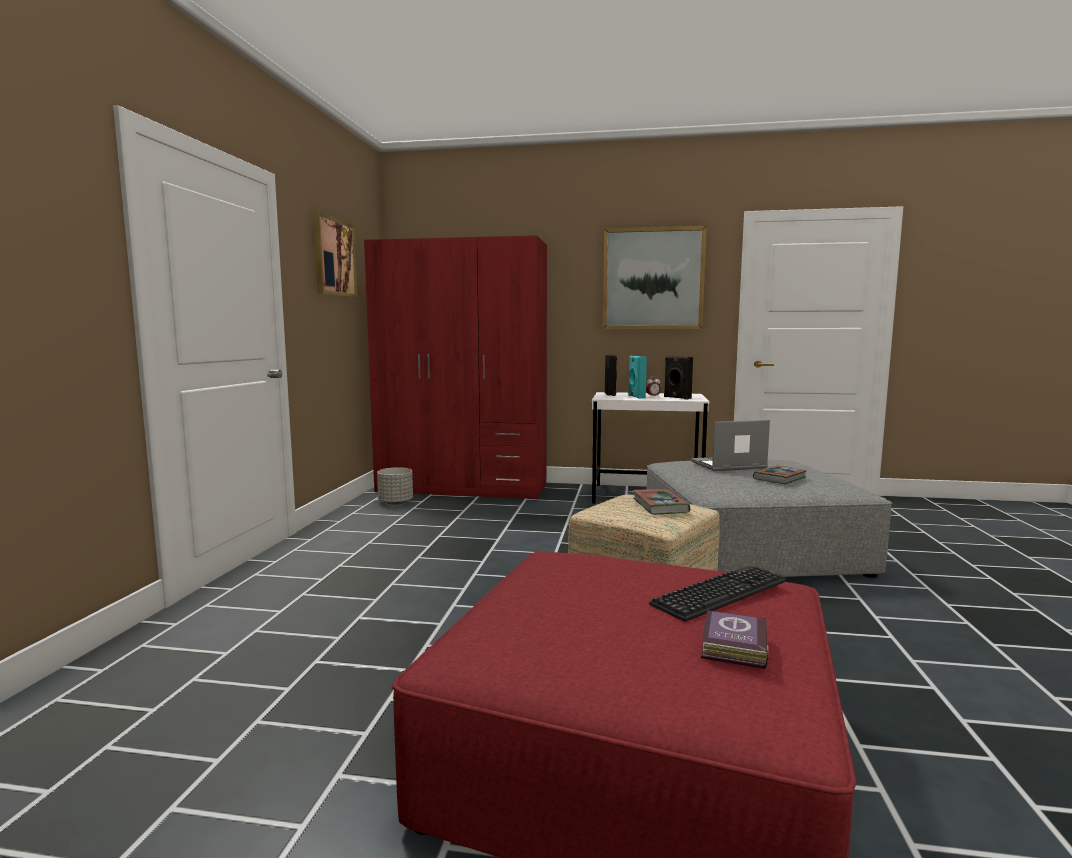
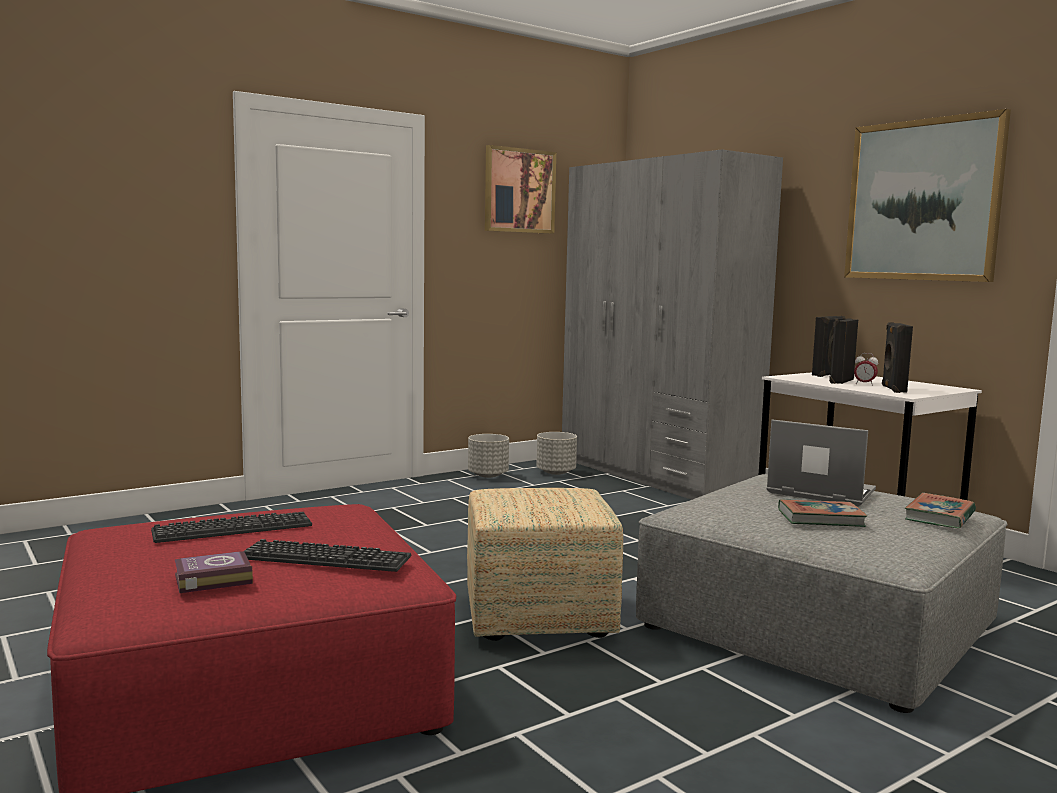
camera: 45 degrees right, 0 degrees up
(351, 517) = (488, 475): none -> grey planter
(463, 488) = (654, 475): red wardrobe -> grey wardrobe
(578, 603) = (233, 529): none -> keyboard
(636, 397) = (840, 381): turquoise speaker -> black speaker
(660, 506) = (558, 501): book -> book (939, 516)

